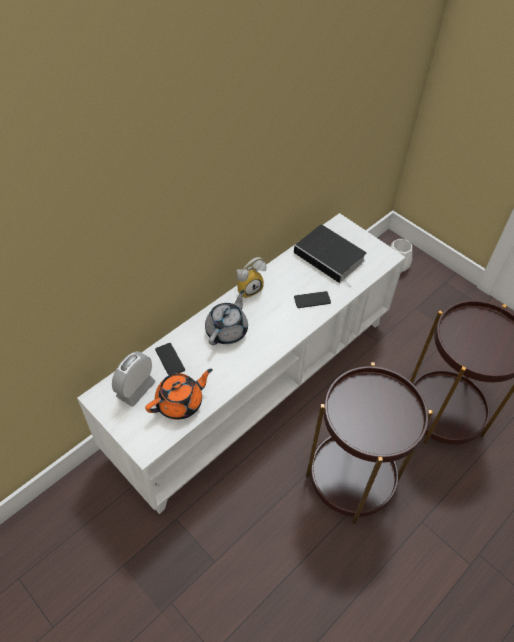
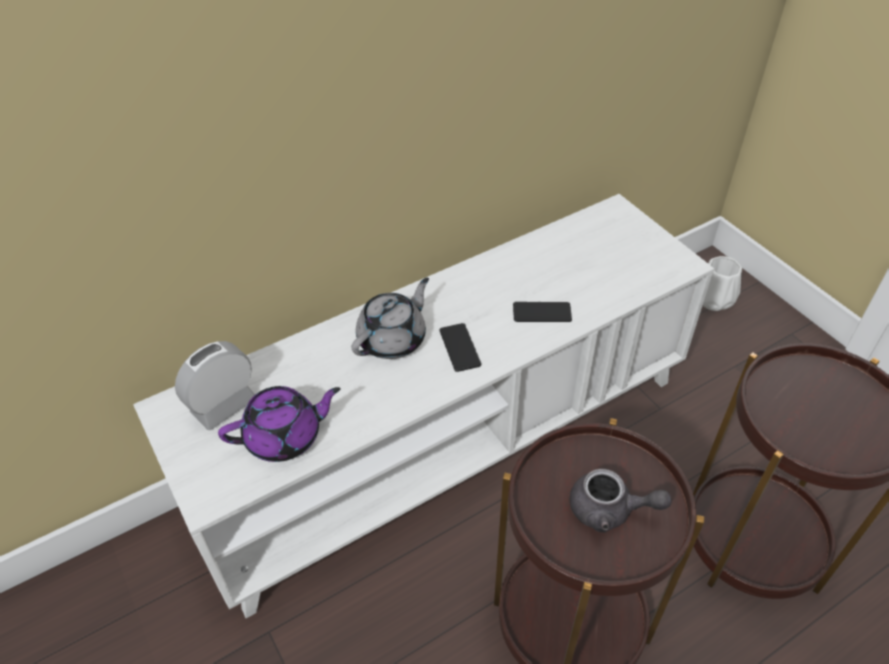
camera: 15 degrees right, 5 degrees down
(170, 360) = (290, 370): phone -> phone (460, 348)
(180, 402) = (285, 436): orange teapot -> purple teapot
(248, 288) = (445, 282): alarm clock -> none
(331, 257) = (589, 254): book -> none
(381, 415) = (609, 510): none -> grey teapot

